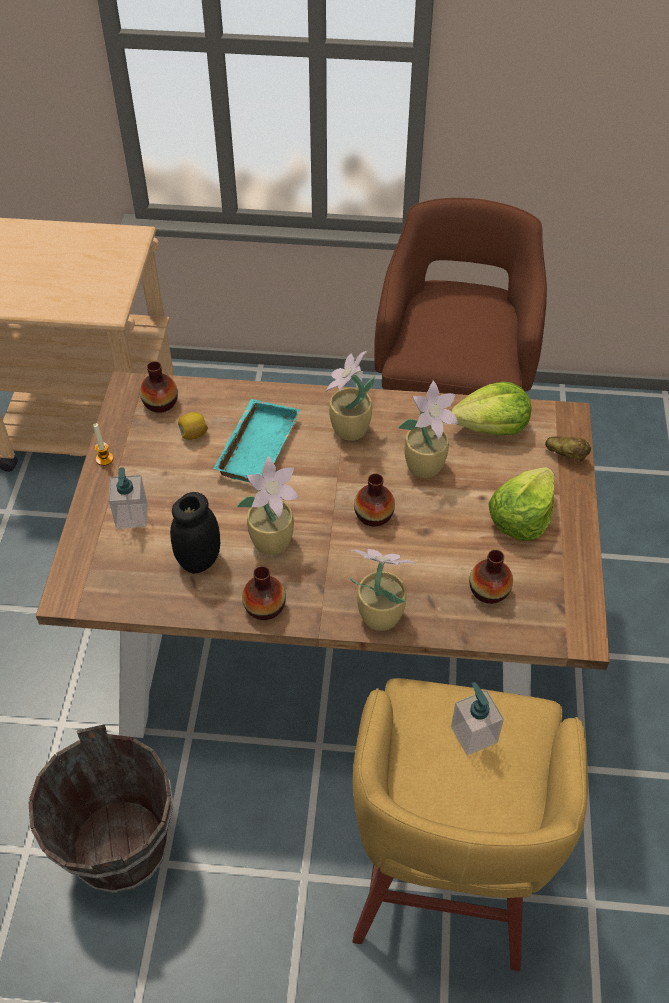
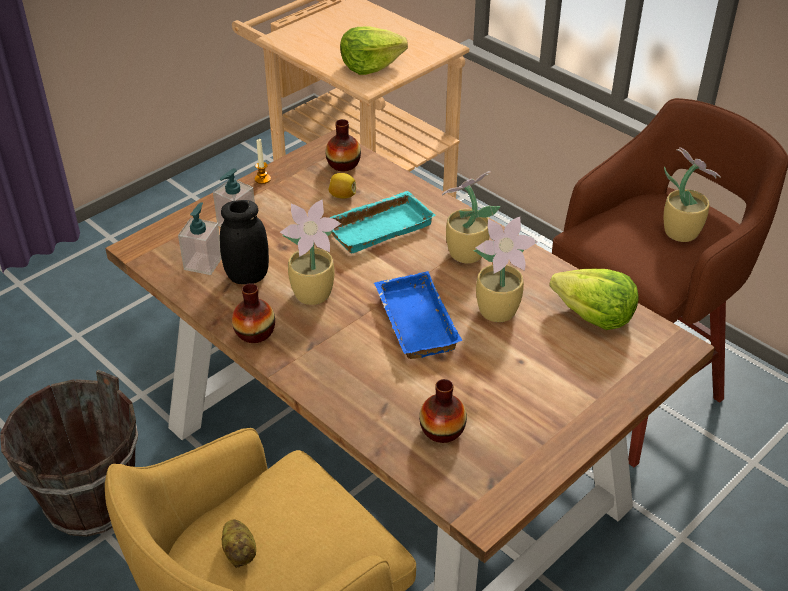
camera: 40 degrees right, 10 degrees down
(373, 515) = (412, 321): vase -> blue tray
(378, 614) = (331, 390): potted plant -> potted plant (680, 231)
(473, 734) = (305, 525): soap dispenser -> soap dispenser (203, 263)
(521, 517) = (538, 395): lettuce -> lettuce (370, 65)
(566, 454) = (640, 373): potato -> potato (240, 552)

